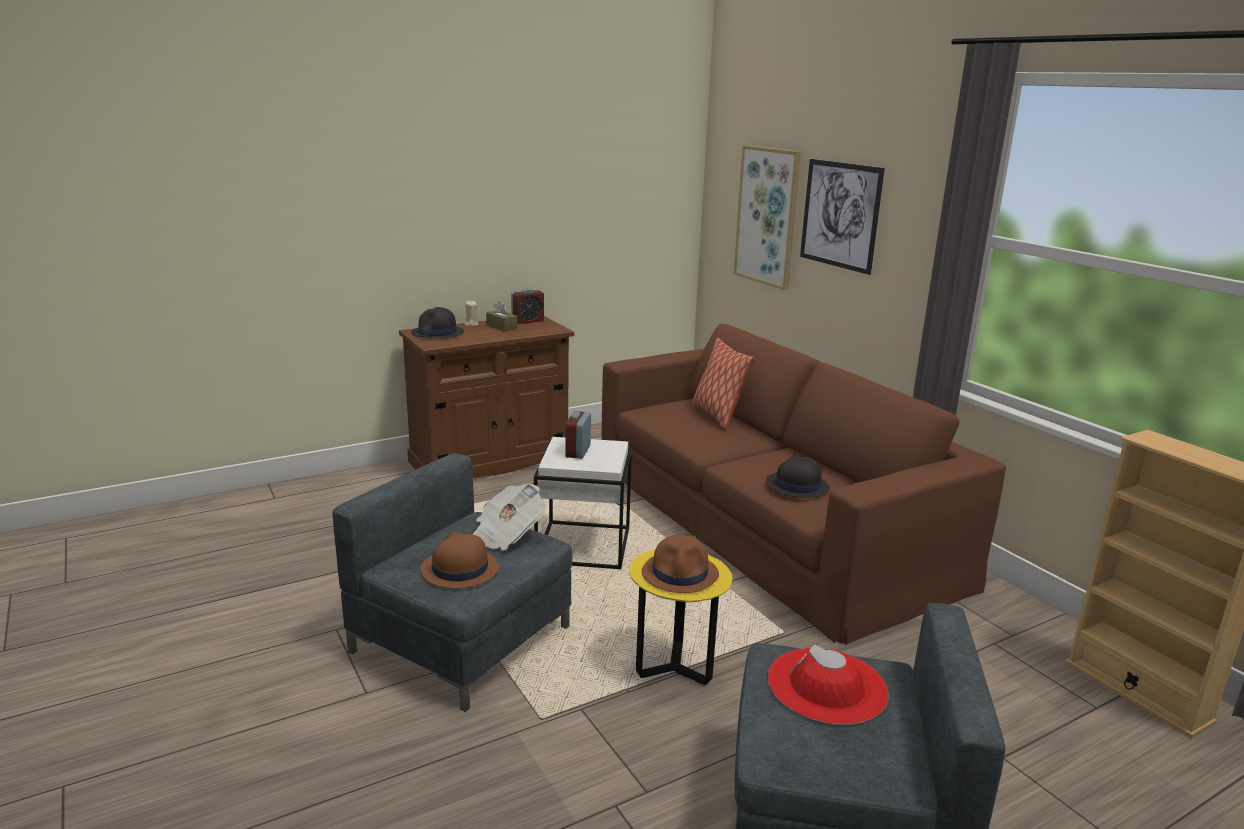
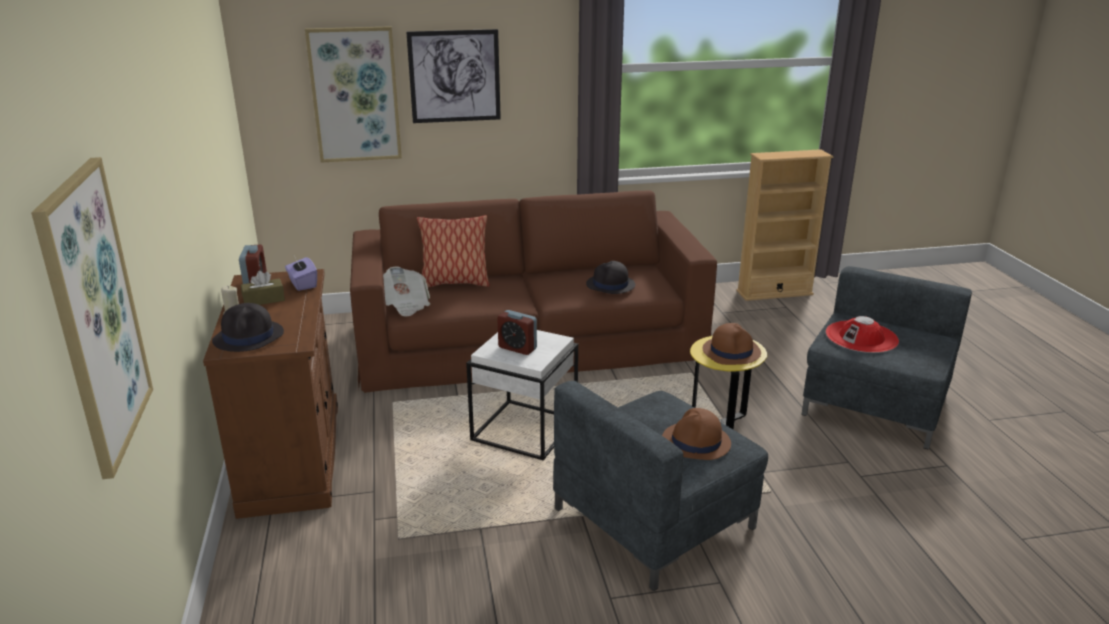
camera: 70 degrees left, 5 degrees up
(218, 226) = (94, 315): none -> picture
(506, 535) = (641, 414): newspaper -> newspaper (405, 305)
(538, 331) = (302, 284): none -> purple tissue box

